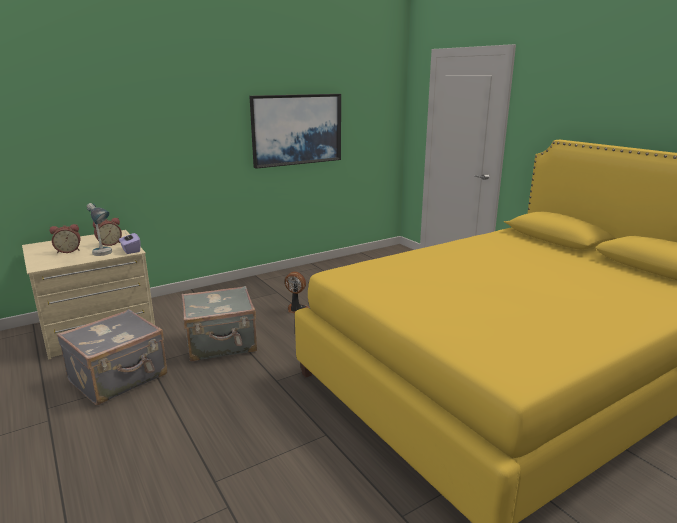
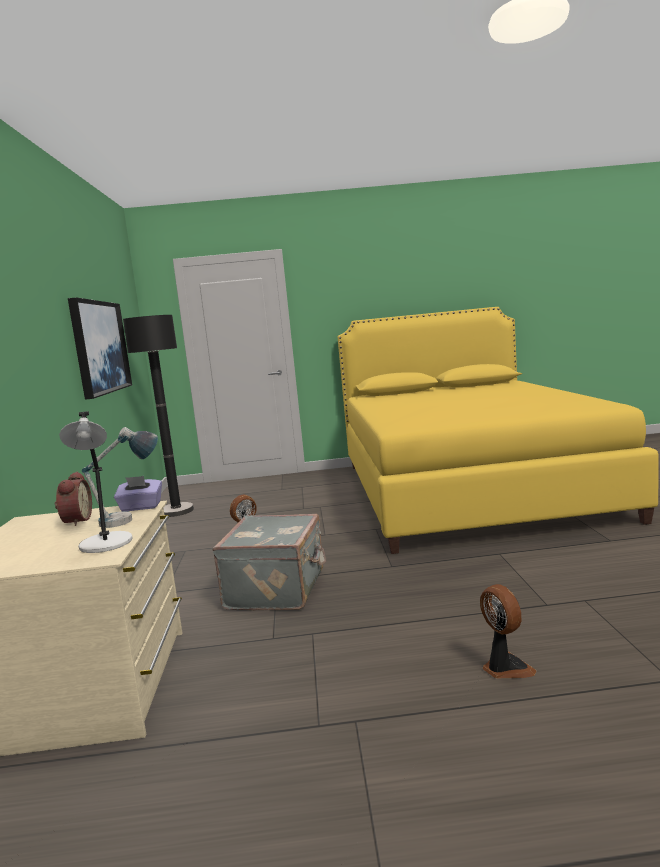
camera: 60 degrees left, 10 degrees down
(60, 261) = (106, 544): none -> grey table lamp
(68, 250) = (52, 544): alarm clock -> none
(104, 472) = (505, 668): none -> fan
(119, 378) = (290, 661): grey suitcase -> none
(349, 264) = (176, 511): none -> black floor lamp

